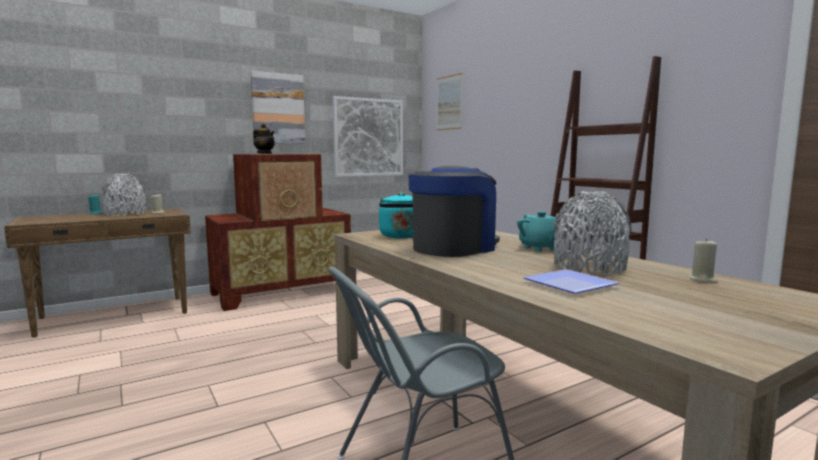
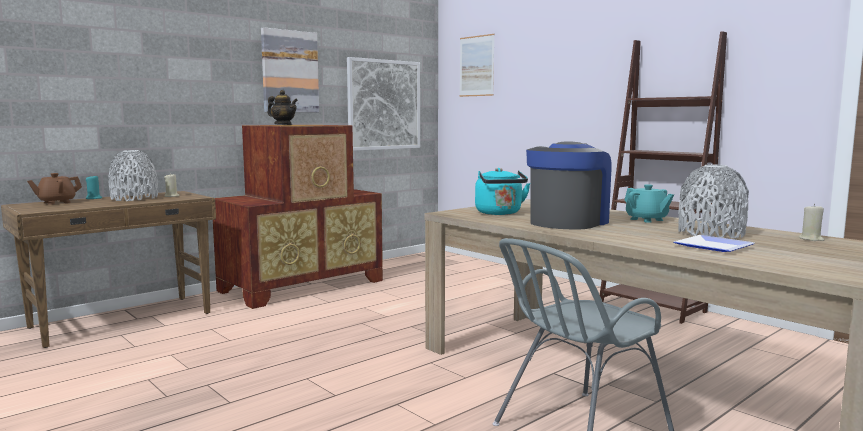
camera: 10 degrees left, 0 degrees up
(59, 216) = (56, 202): none -> brown teapot

